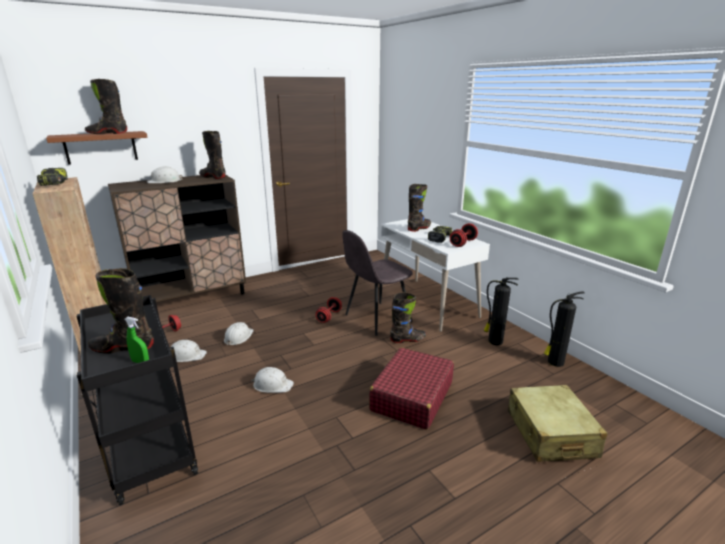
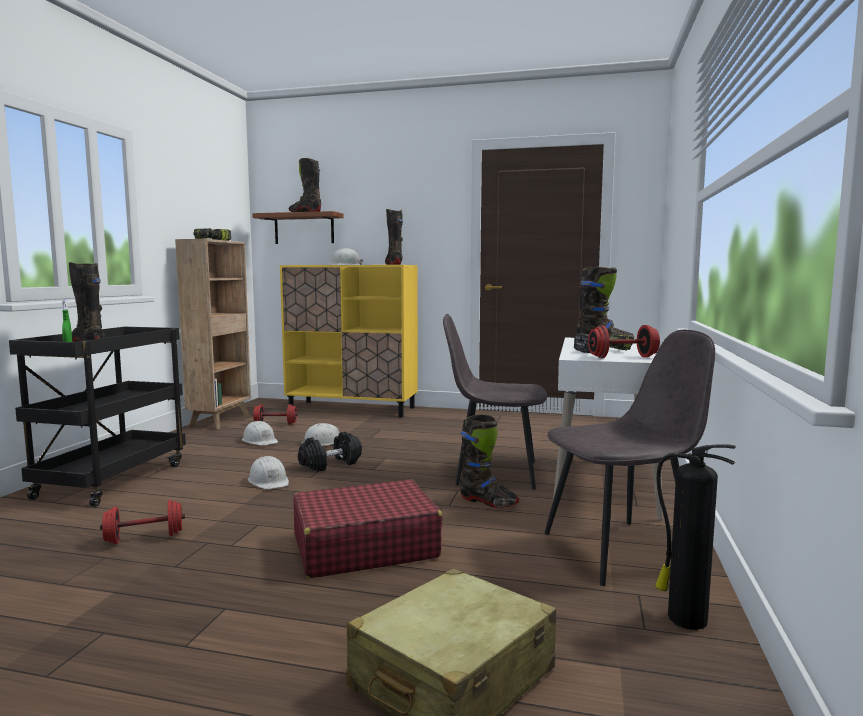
camera: 45 degrees right, 15 degrees down
(192, 298) = (352, 409): brown cabinet -> yellow cabinet
(281, 352) = (330, 464): none -> black dumbbell
(329, 316) = (442, 455): red dumbbell -> red dumbbell (144, 538)
(494, 341) = (621, 551): fire extinguisher -> grey chair

